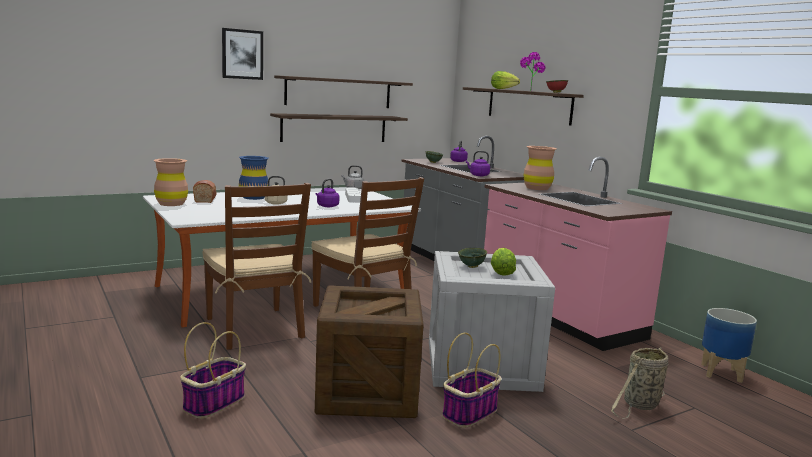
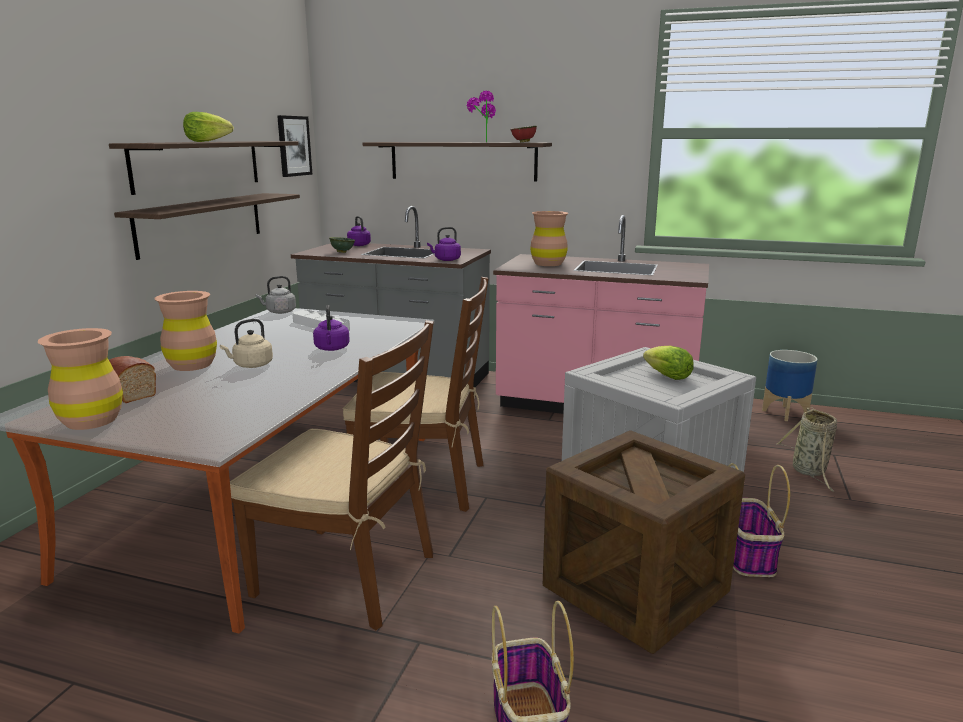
camera: 40 degrees left, 5 degrees up
(242, 54) = (51, 107): picture -> picture (293, 146)
(253, 197) = (192, 365): blue vase -> brown vase
(472, 267) = (631, 379): green bowl -> none
(503, 89) = (430, 142): lettuce -> lettuce (207, 142)

